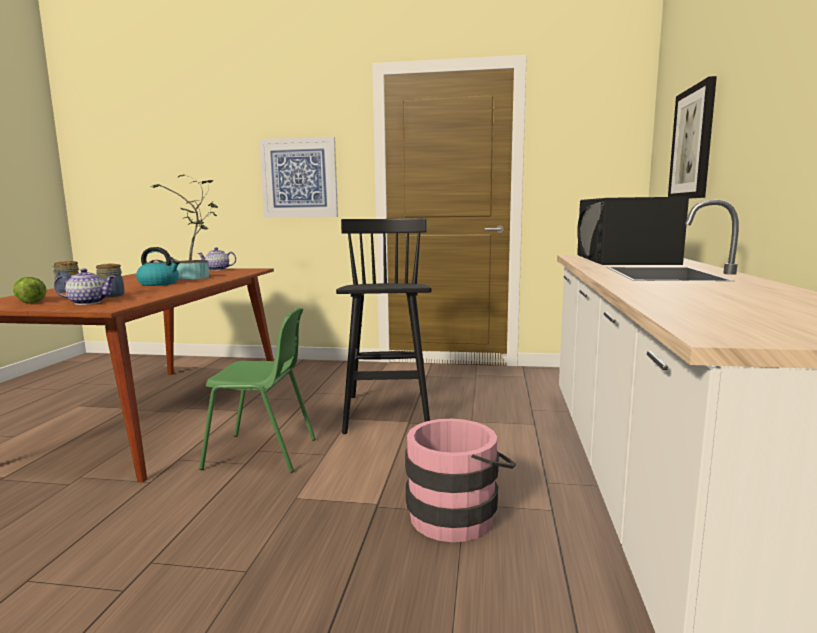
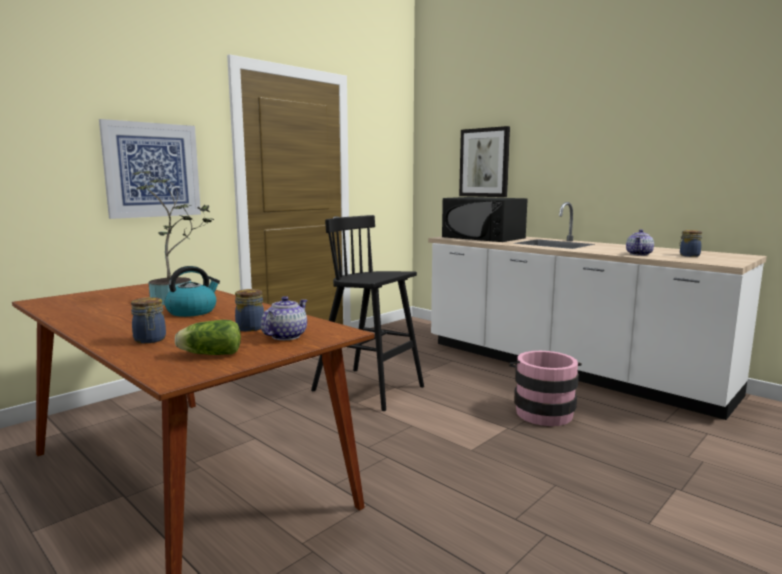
camera: 55 degrees left, 0 degrees up
(218, 269) = (123, 290): teapot -> teapot (639, 254)
(262, 454) = (377, 446): green chair -> none
(770, 314) = (688, 255): none -> jar

